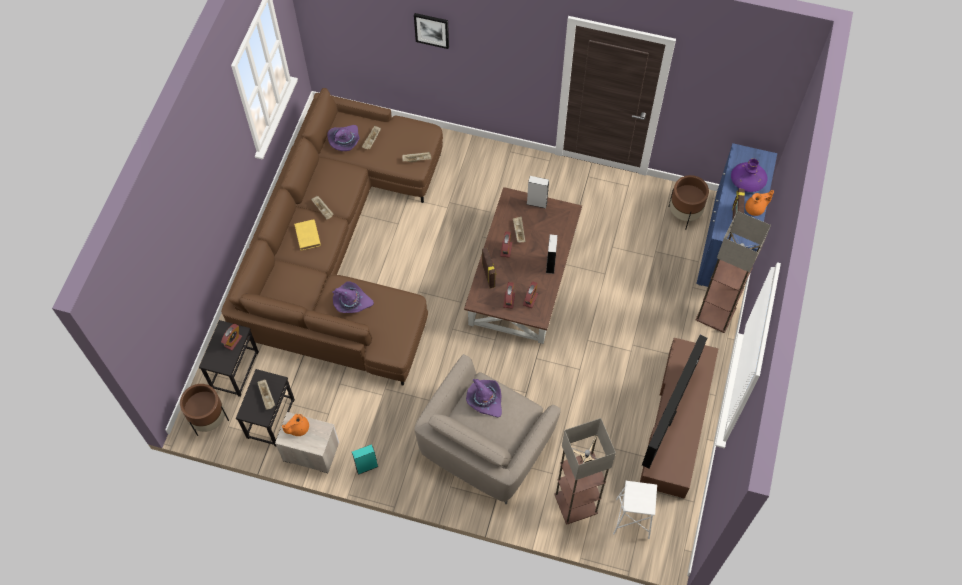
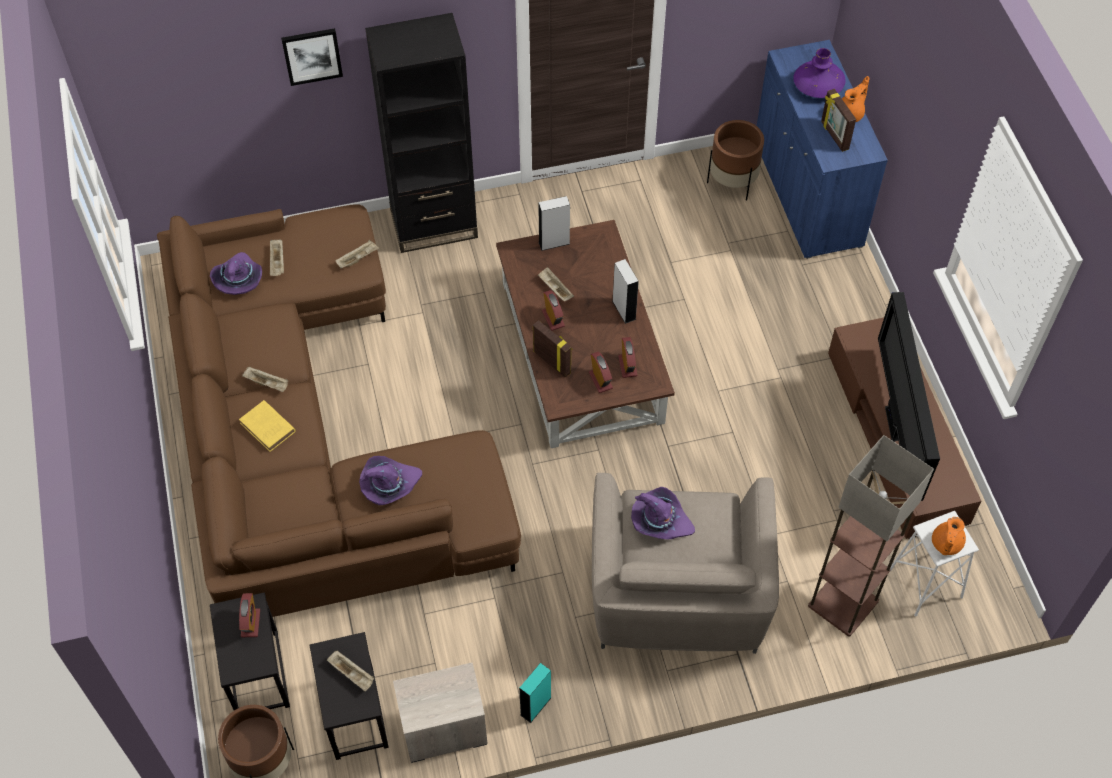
camera: 30 degrees left, 5 degrees down
(298, 428) = (424, 695): orange teapot -> orange teapot (945, 544)
(487, 156) = (434, 225): none -> black bookcase
(716, 314) = (852, 282): floor lamp -> none

